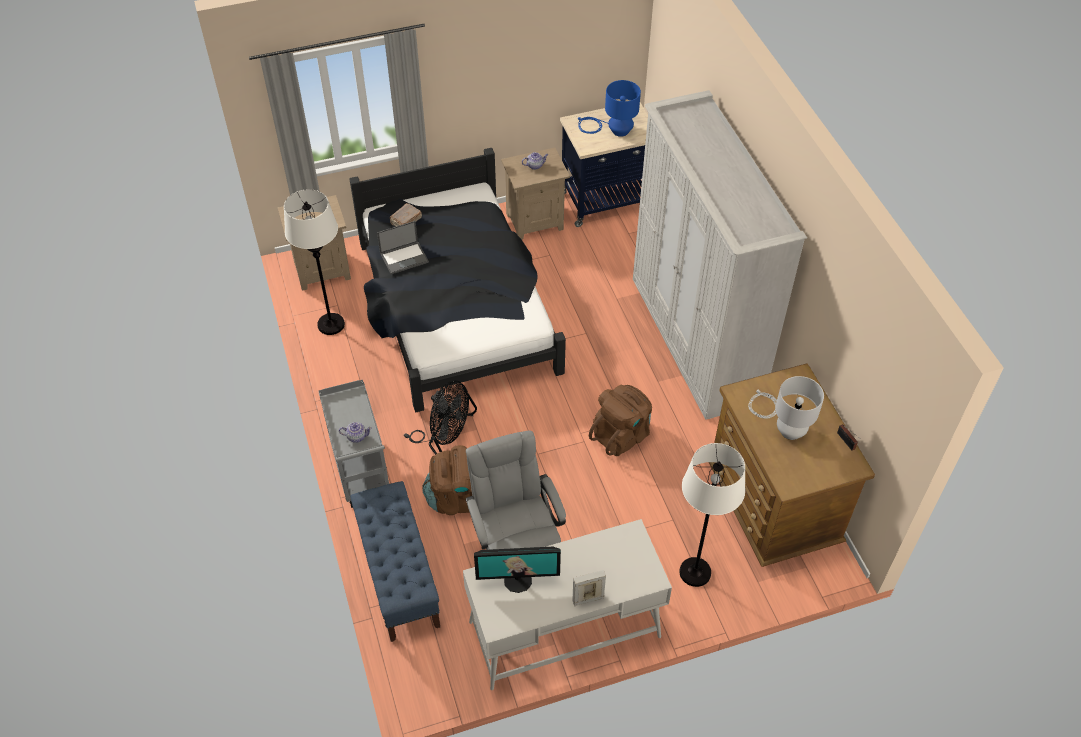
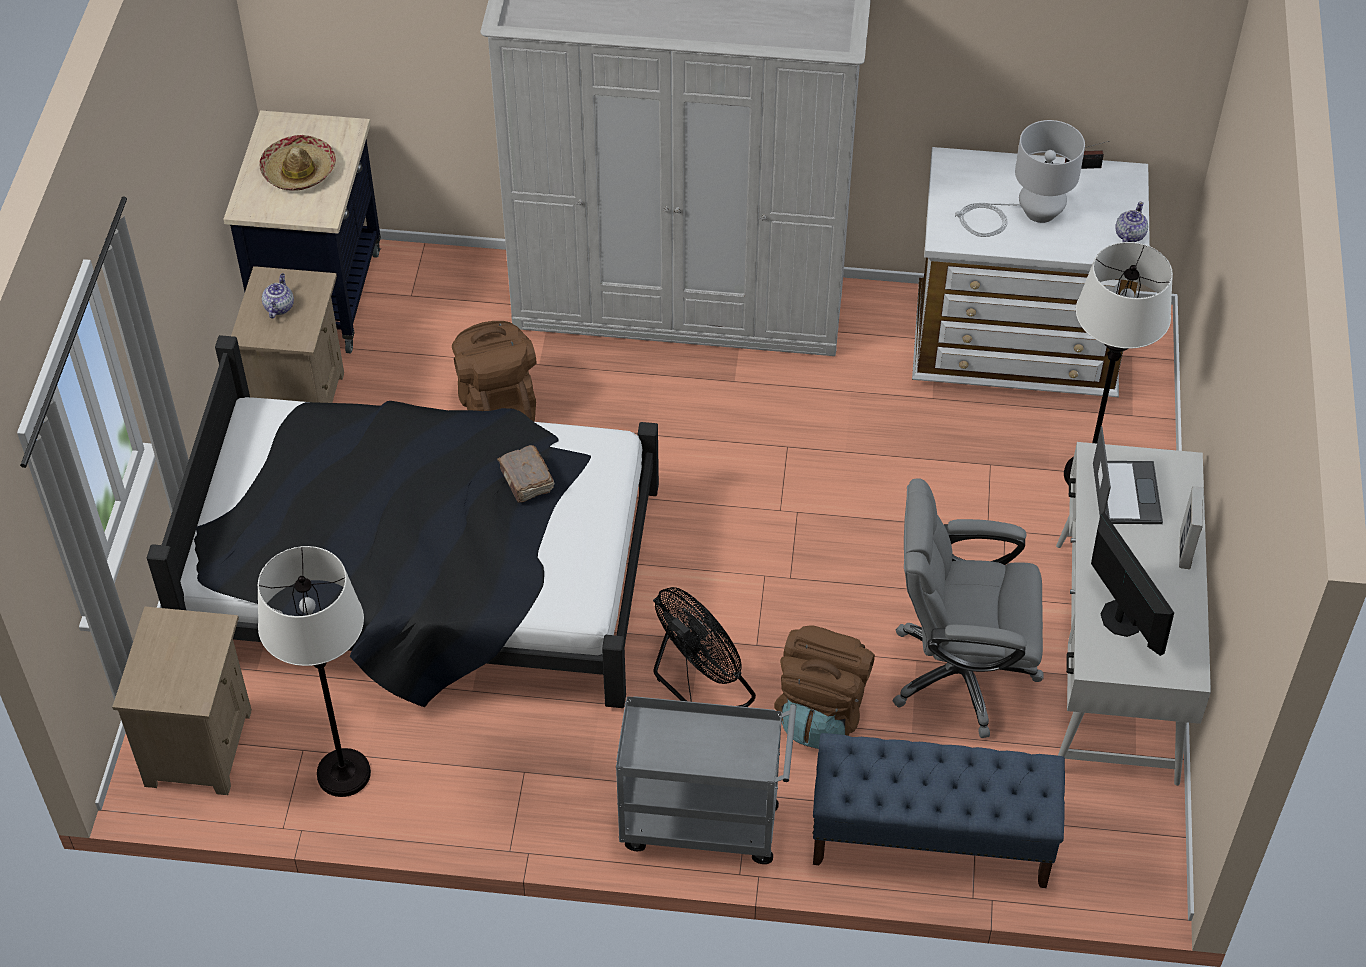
camera: 65 degrees left, 0 degrees up
(356, 436) = (733, 748): teapot -> teapot (1129, 235)
(404, 257) = (352, 565): laptop -> laptop (1126, 492)
(405, 221) = (263, 536): brown book -> brown book (526, 481)
(518, 580) = (1120, 618): monitor -> monitor turned 45 degrees counterclockwise
(608, 129) = (299, 171): blue table lamp -> hat
(621, 435) = (810, 463): brown backpack -> brown backpack (497, 406)
(774, 503) = (1016, 344): brown dresser -> white dresser

